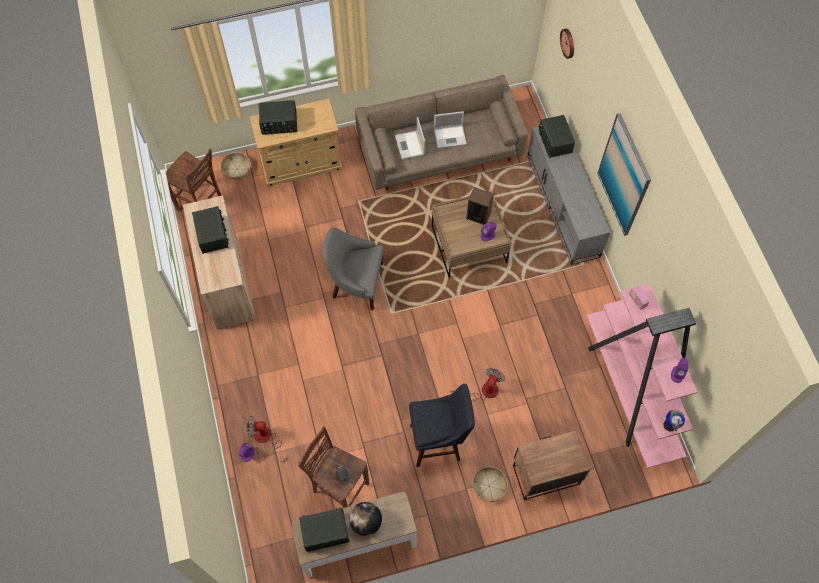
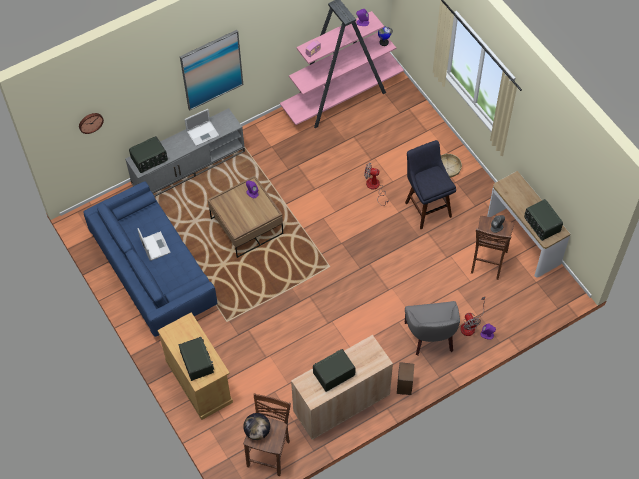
camera: 105 degrees left, 5 degrees down
(236, 169) = (219, 437): basket -> none
(356, 283) = (310, 300): grey armchair -> grey armchair (431, 337)
(366, 522) = (524, 202): globe -> globe (257, 431)
(410, 145) = (173, 275): laptop -> laptop (203, 133)
(439, 149) = (153, 271): beige sofa -> blue sofa
(478, 215) = (234, 204): speaker -> speaker (404, 385)
(545, 474) = (425, 137): nightstand -> none

